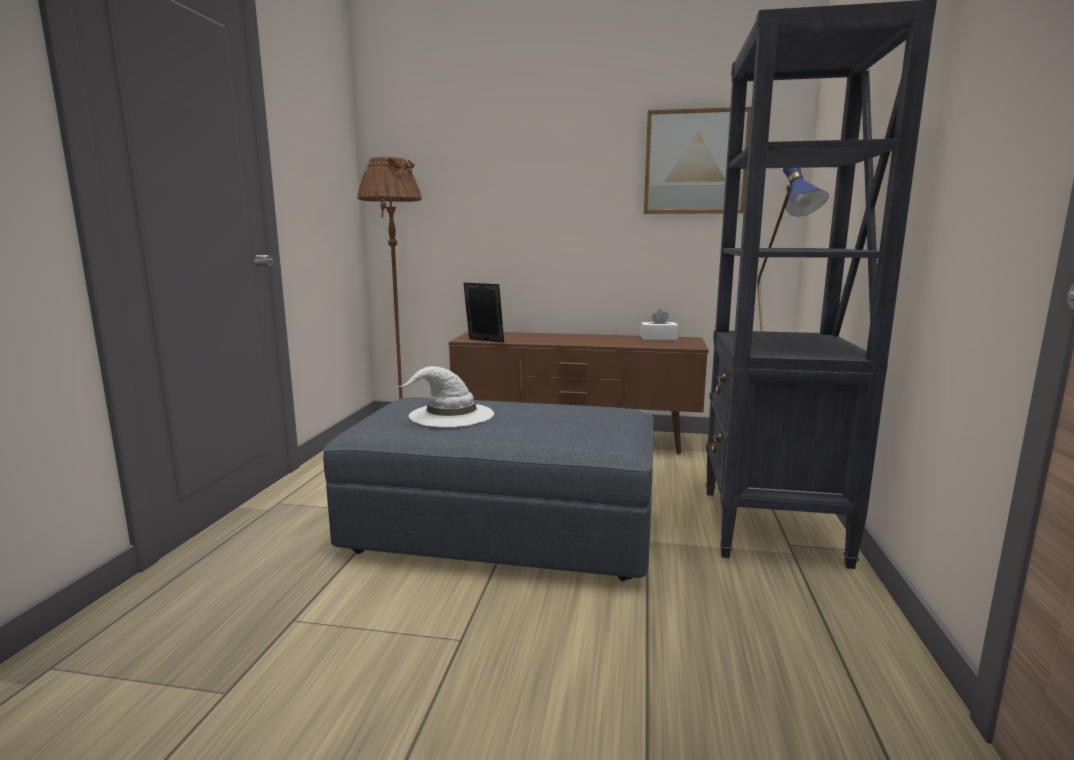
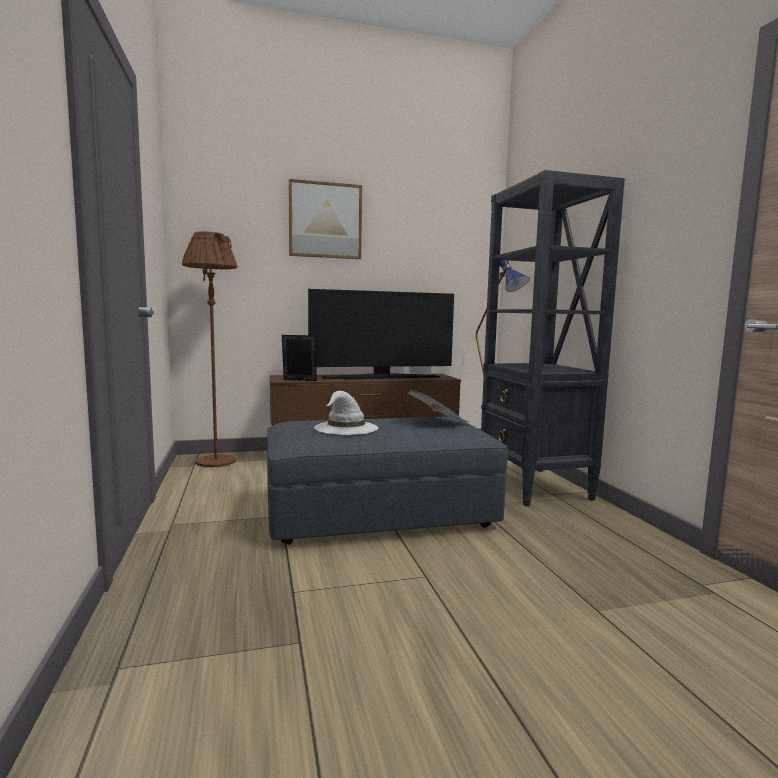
camera: 25 degrees left, 5 degrees down
(584, 419) = (438, 423): none -> newspaper
(597, 341) = (382, 378): none -> television
(695, 162) = (433, 254): picture -> picture (325, 220)

